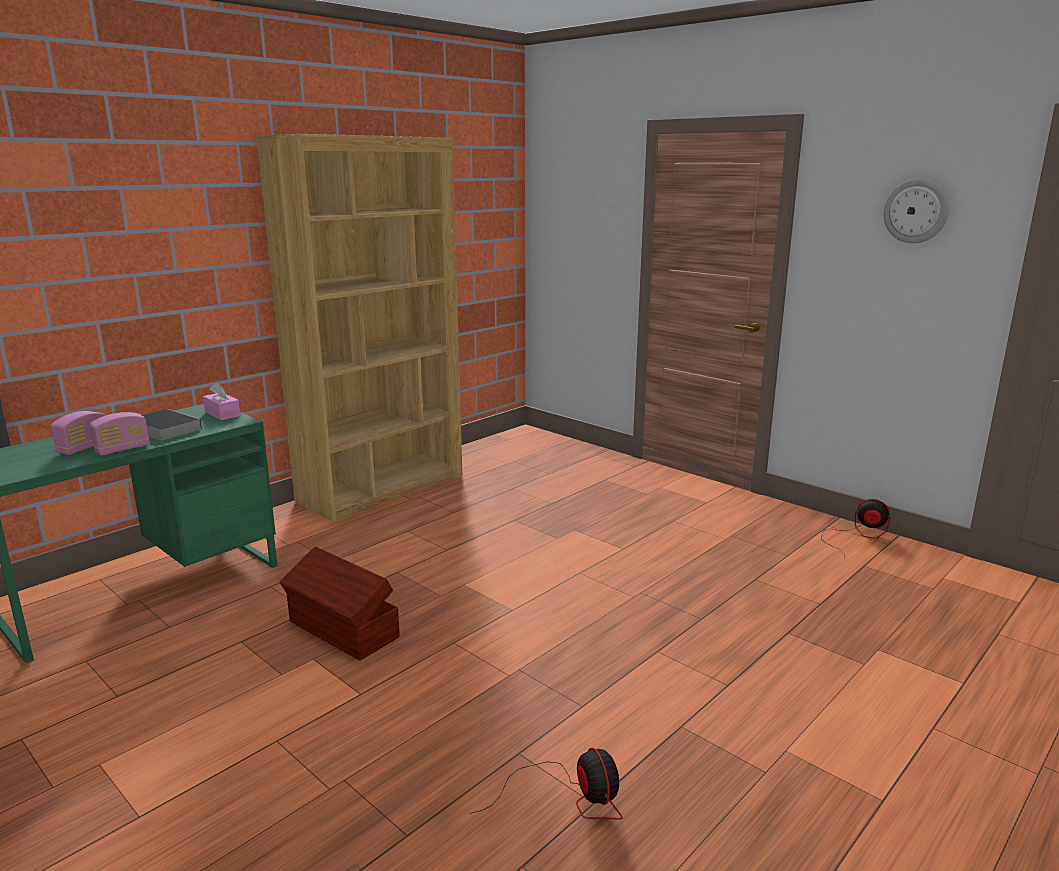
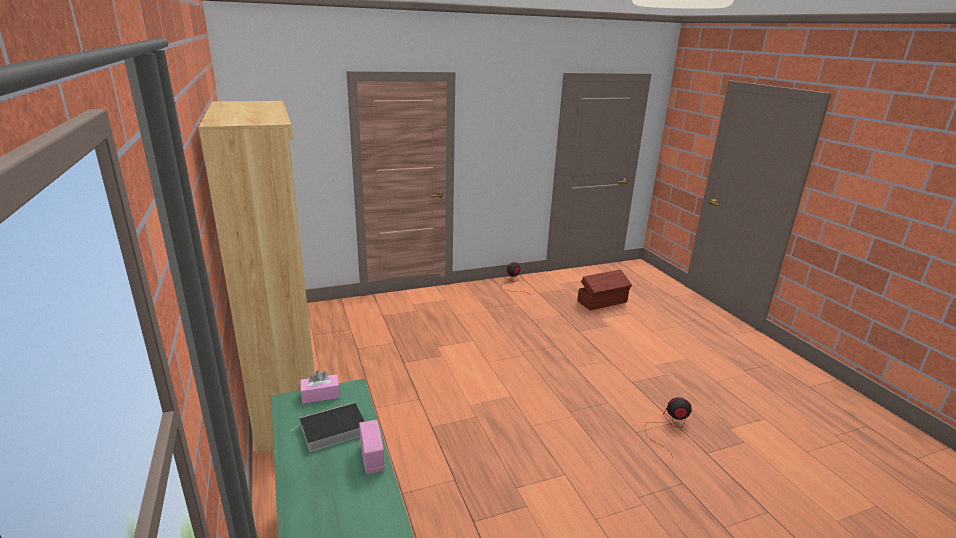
camera: 65 degrees left, 5 degrees up
(84, 448) = (344, 483): radio -> none
(343, 630) = (491, 467): brown storage box -> brown storage box (603, 302)
(916, 211) = (515, 122): wall clock -> none

